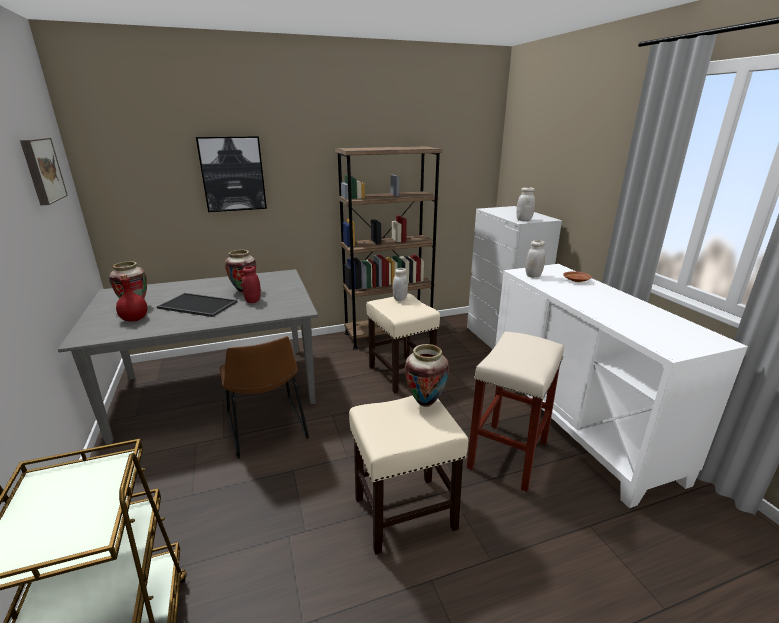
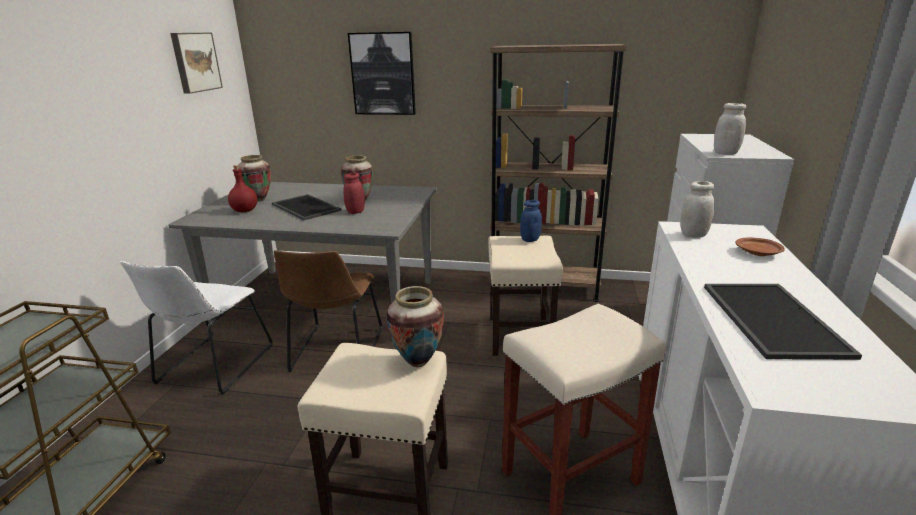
camera: 30 degrees right, 0 degrees up
(152, 480) = (212, 366): none -> white chair
(400, 298) = (530, 239): white jar -> blue jar
(625, 316) = (769, 318): none -> tray

